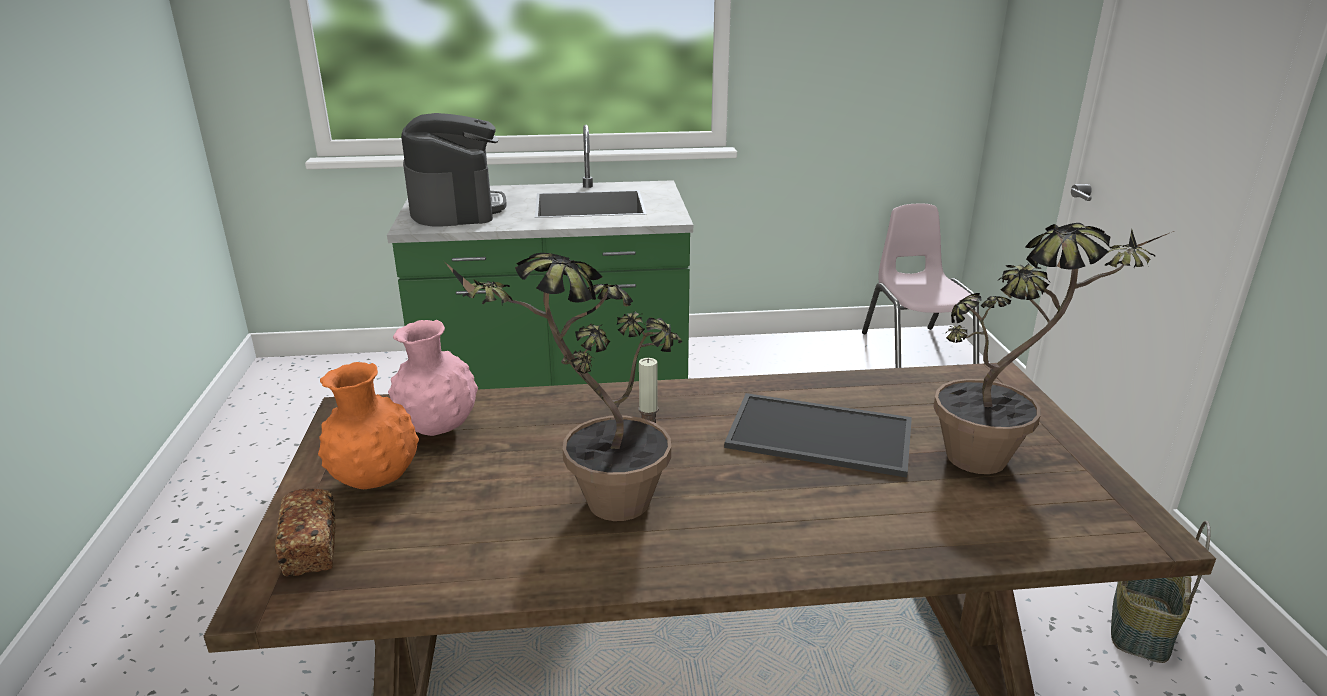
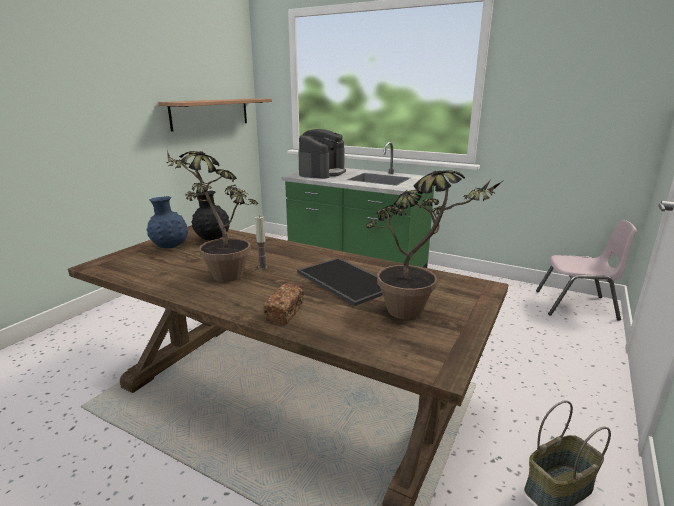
camera: 35 degrees right, 5 degrees down
(115, 99) = (210, 113): none -> shelf
(311, 547) = (125, 257): bread -> bread (285, 313)
(375, 481) = (170, 247): orange vase -> blue vase
(438, 429) = (212, 239): pink vase -> black vase
(916, 350) = (576, 305): pink chair -> pink chair turned 75 degrees clockwise

